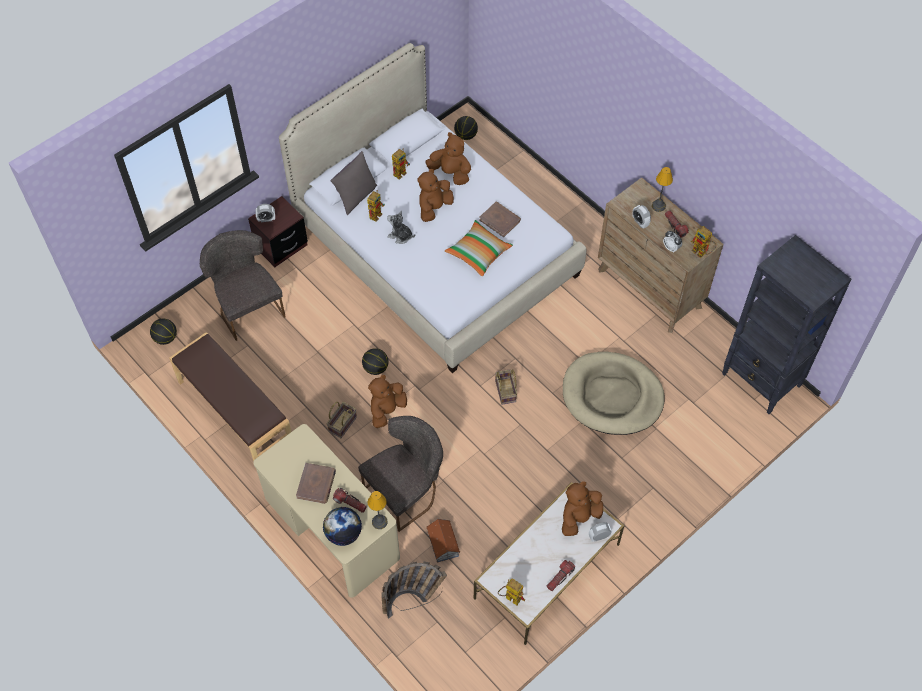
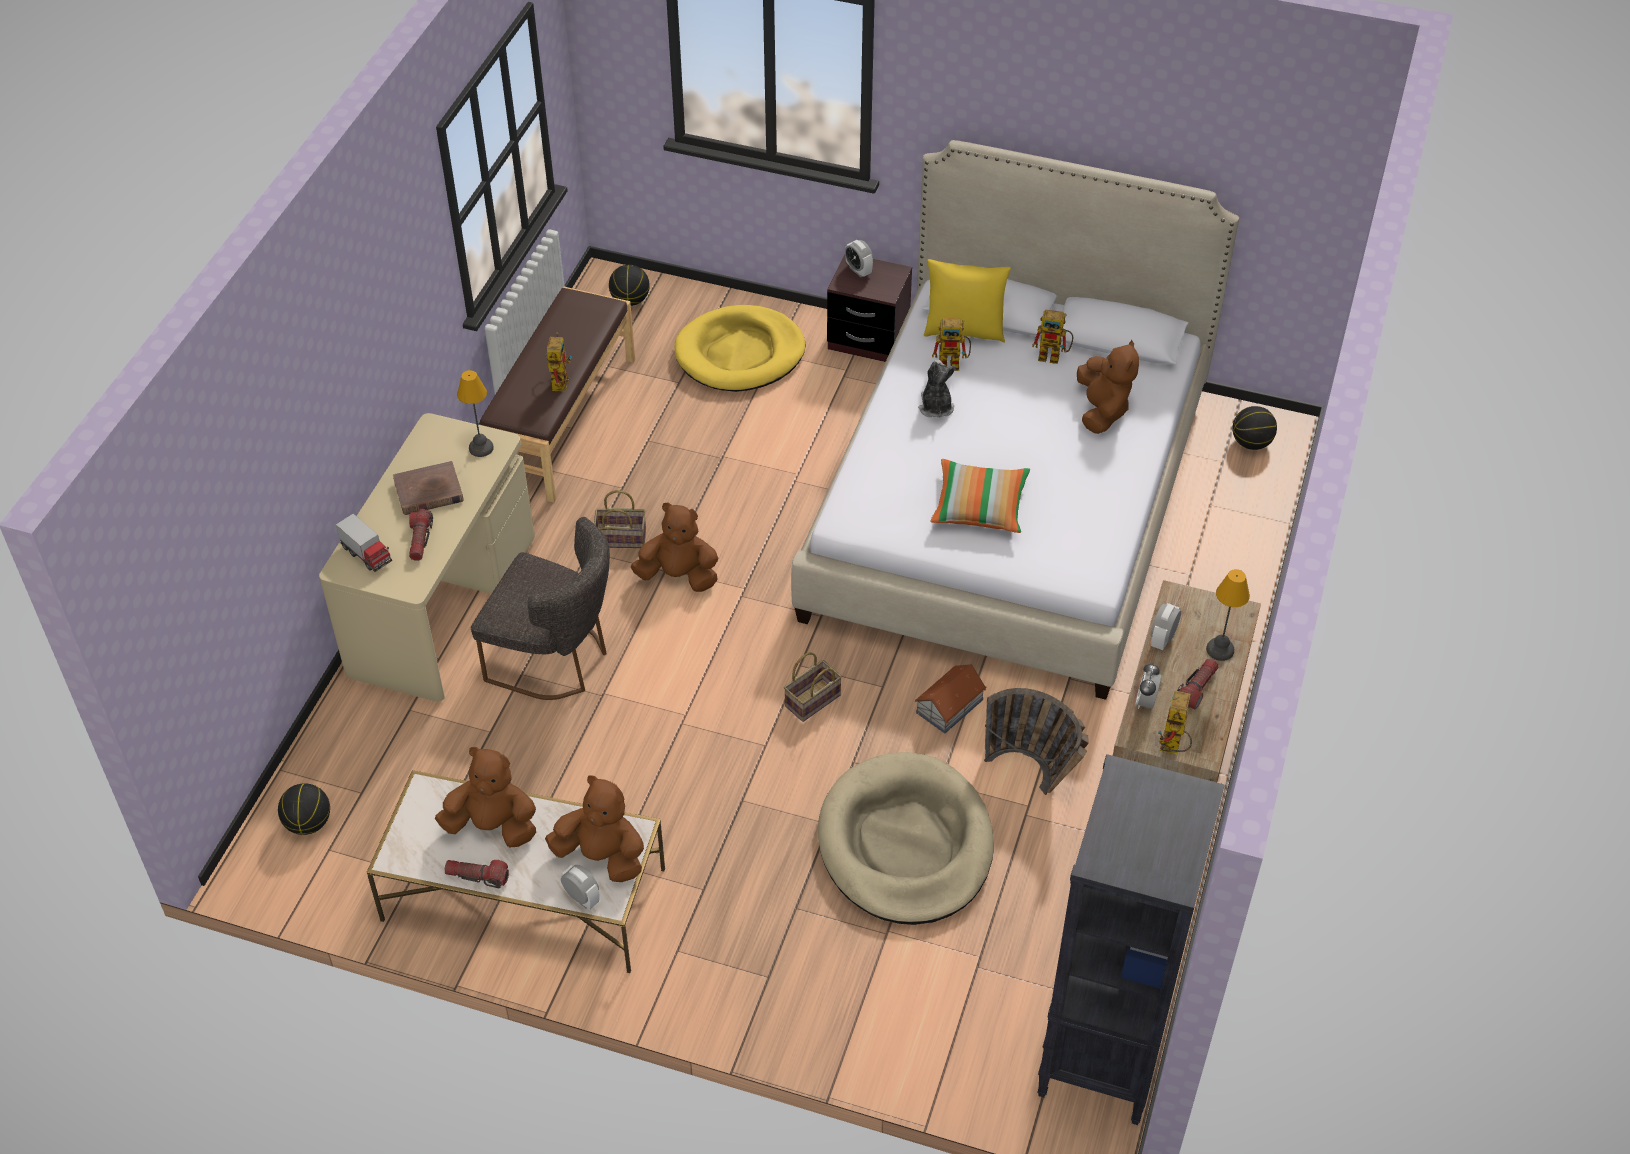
camera: 60 degrees right, 10 degrees down
(247, 307) = (740, 354): grey chair -> yellow dog bed
(343, 533) = (366, 555): globe -> toy truck
(356, 197) = (964, 330): grey pillow -> yellow pillow
(376, 368) = (742, 531): basketball -> basketball (309, 823)
(380, 522) = (409, 585): table lamp -> table lamp (481, 448)
(413, 600) = (381, 749): basket -> basket (1034, 777)
(434, 208) = (1020, 421): brown plush toy -> brown plush toy (493, 826)
(443, 544) = (494, 742): toy house -> toy house (948, 706)
(500, 220) = (1063, 505): brown book -> none
(510, 597) = (407, 827): toy robot -> toy robot (559, 380)

